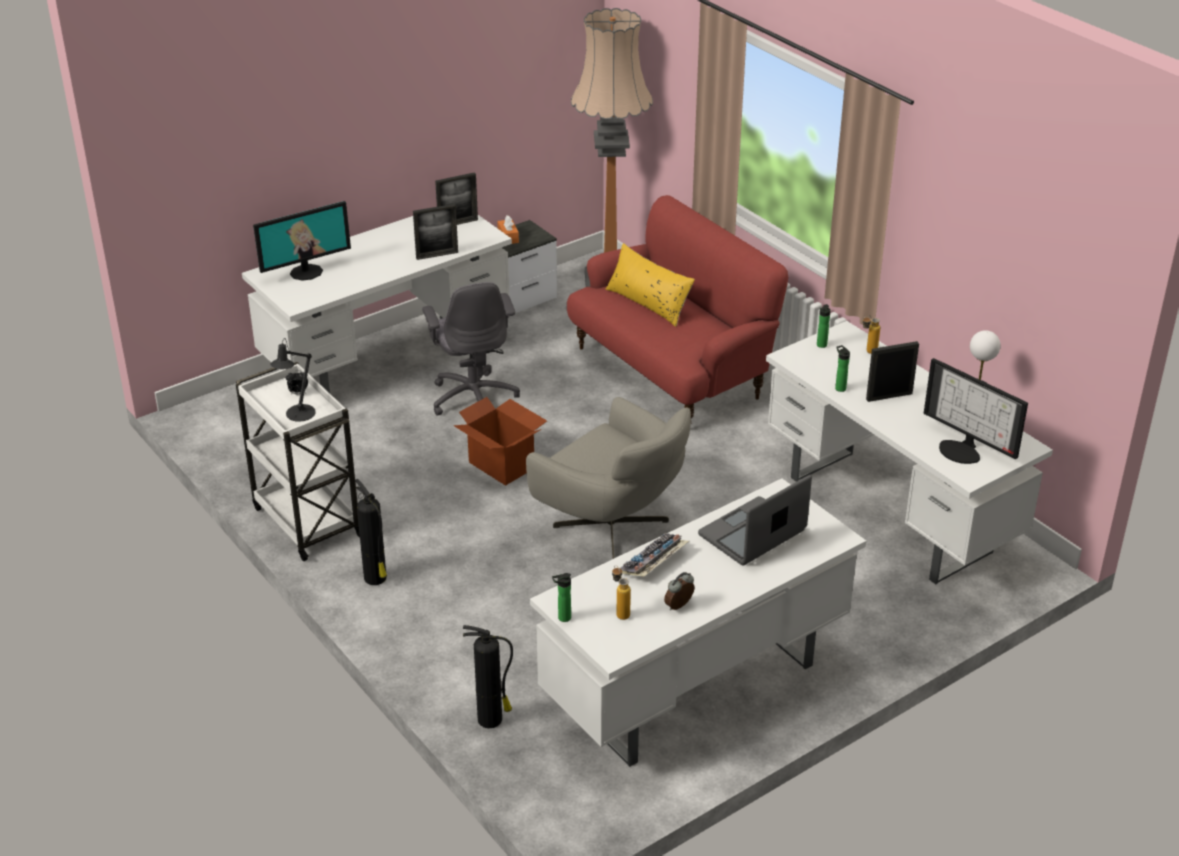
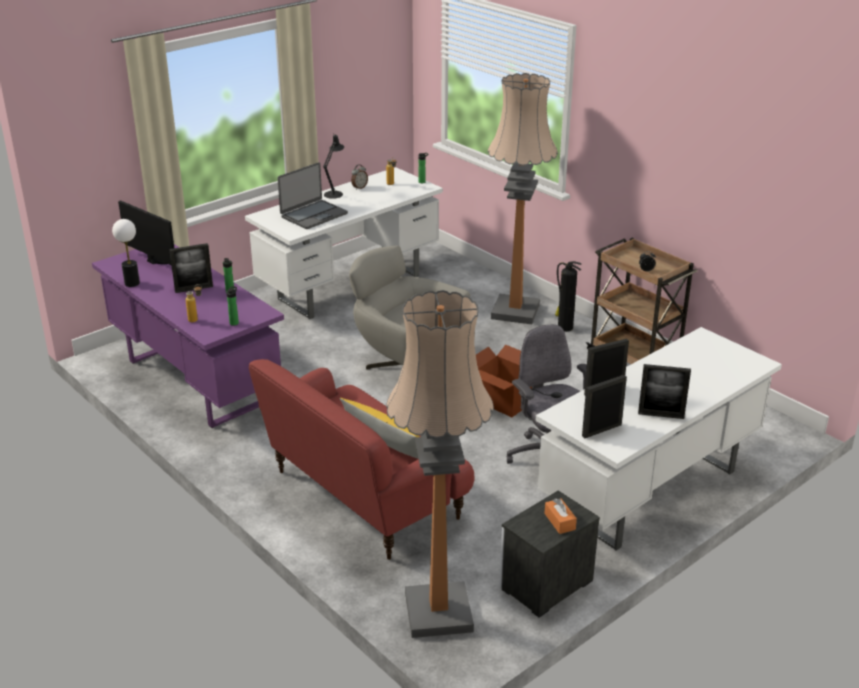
camera: 175 degrees right, 5 degrees down
(298, 415) = (635, 257): black table lamp -> black table lamp (334, 193)
(306, 272) = (720, 367): monitor -> none
(306, 520) = (634, 358): white cart -> brown cart
(397, 232) = (661, 415): none -> picture frame
(436, 615) = (515, 311): none -> floor lamp
(491, 720) = (465, 271): fire extinguisher -> none
(653, 563) = (374, 202): keyboard -> none
(890, 514) = (194, 382): white desk -> purple desk

